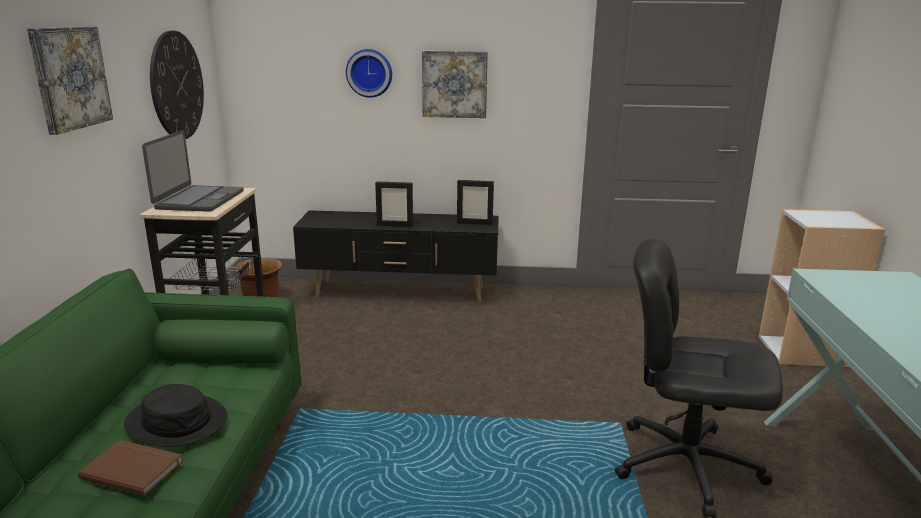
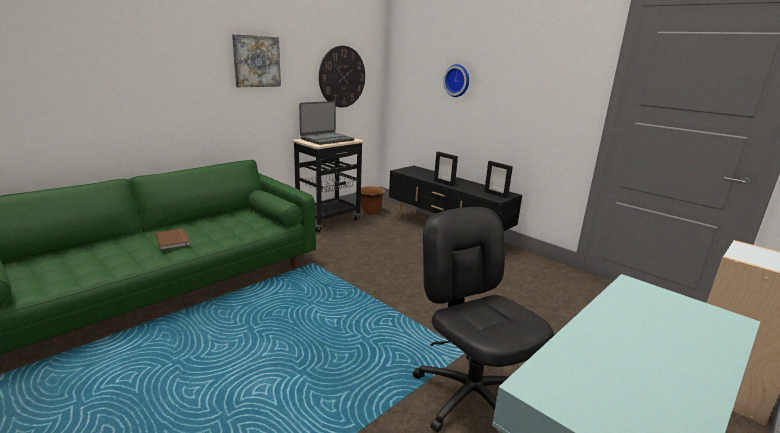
camera: 40 degrees right, 0 degrees up
(177, 421) = (214, 231): black hat -> none
(454, 84) = (507, 93): picture -> none

